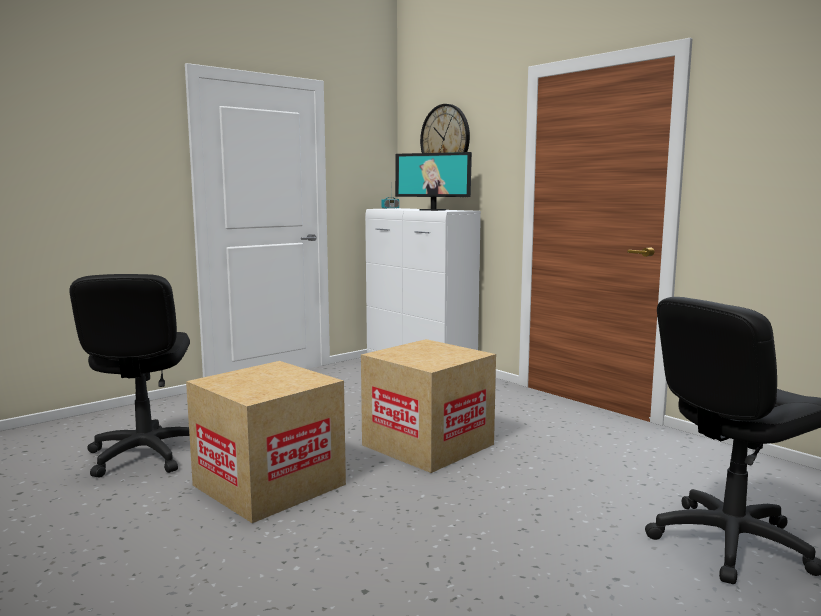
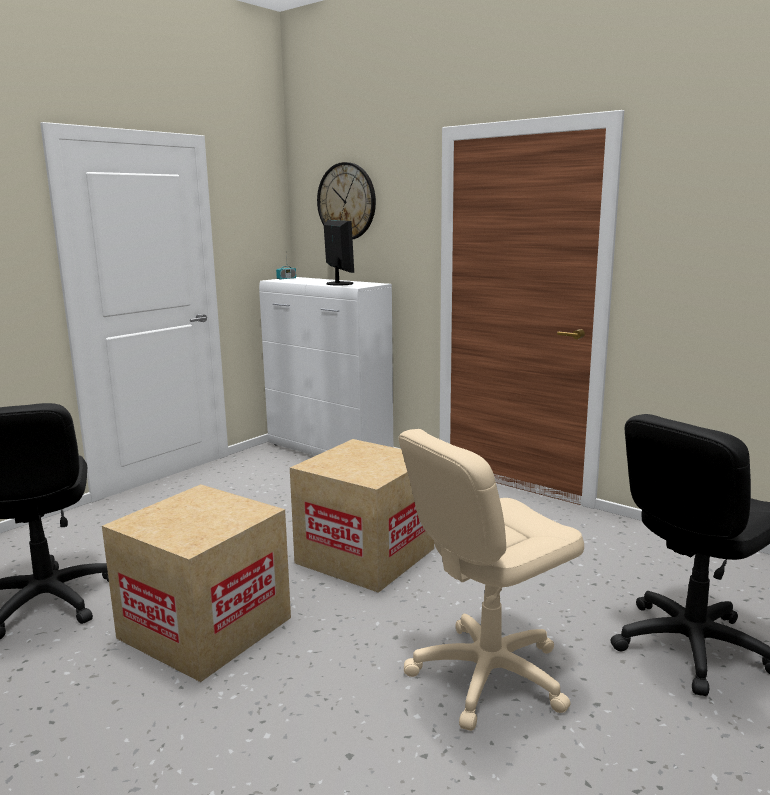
camera: 10 degrees left, 5 degrees up
(433, 210) = (339, 283): monitor -> monitor turned 120 degrees counterclockwise
(514, 545) = (488, 675): none -> beige office chair

